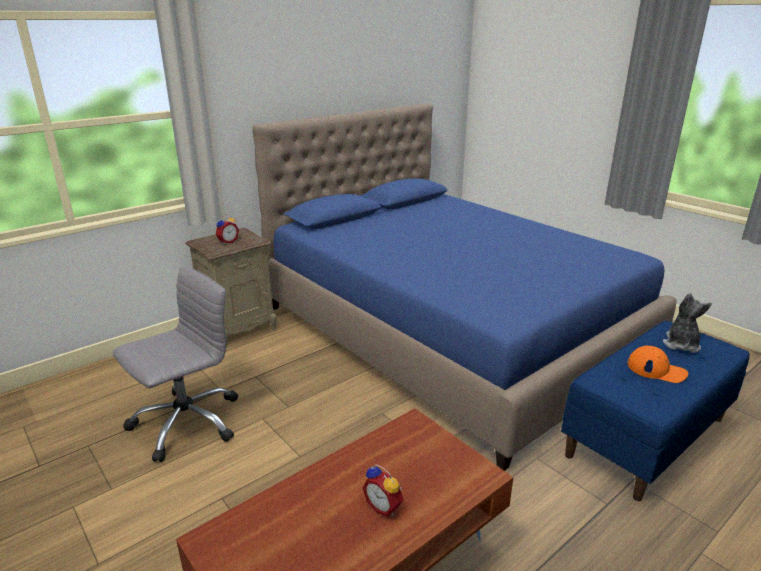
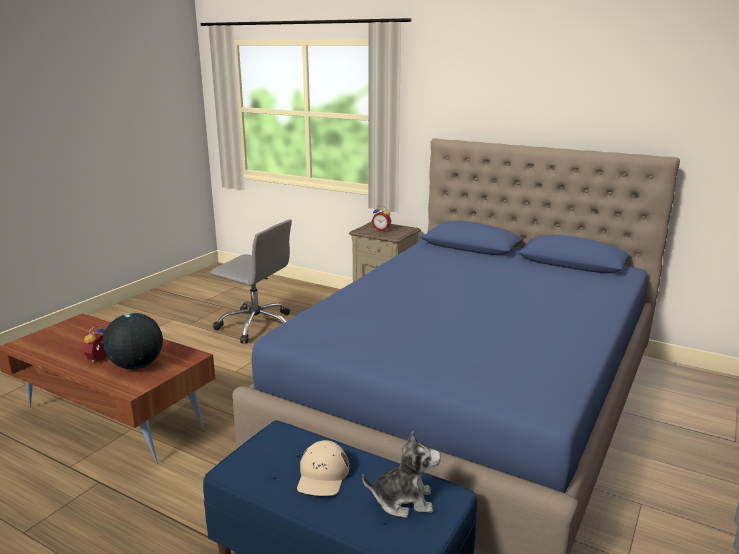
camera: 70 degrees right, 5 degrees down
(421, 470) = (136, 366): none -> globe
(656, 370) = (322, 475): orange cap -> beige cap

